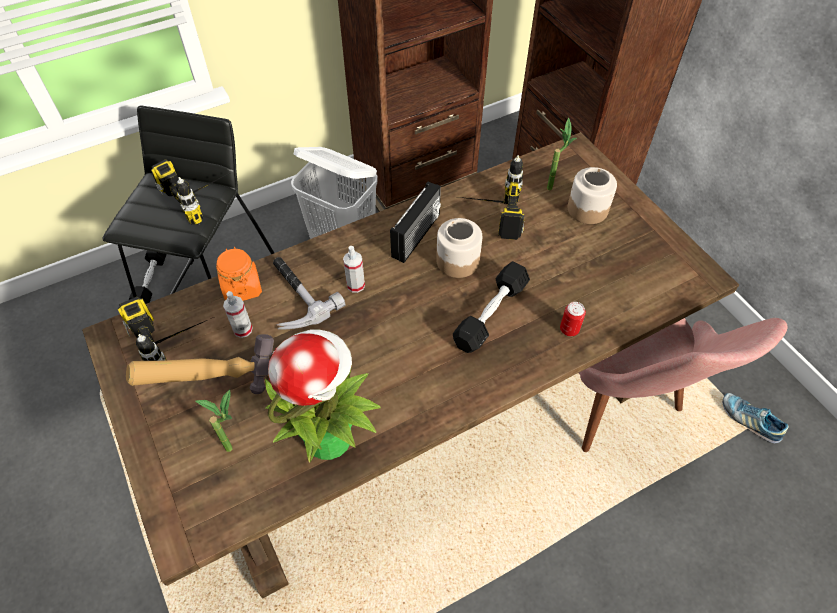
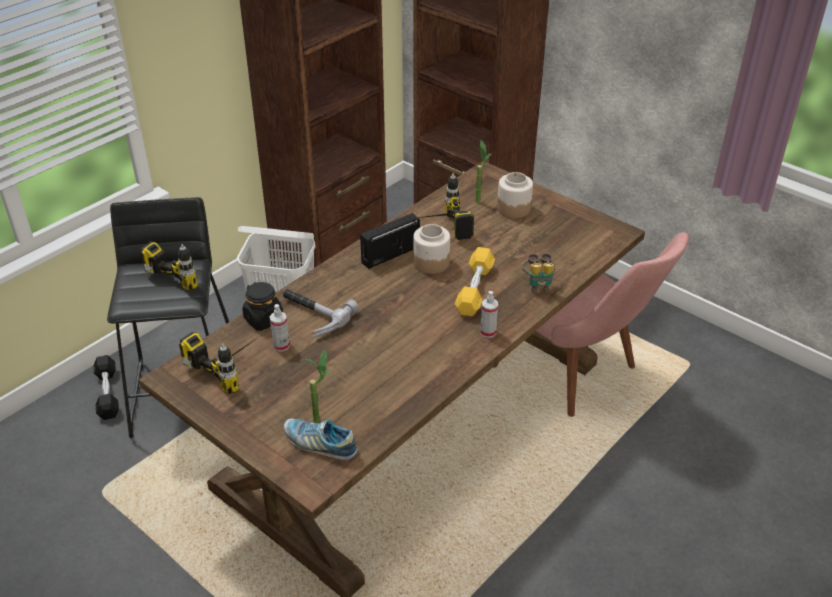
camera: 20 degrees left, 15 degrees down
(220, 391) = (287, 388): hammer -> none
(242, 287) = (263, 319): orange jar -> black jar
(329, 435) = (392, 392): potted plant -> none
(355, 285) = (358, 296): spray bottle -> spray bottle (488, 332)
(417, 236) = (390, 254): radio -> radio turned 135 degrees counterclockwise
(490, 314) = (474, 290): black dumbbell -> yellow dumbbell
(569, 329) = (538, 285): can -> binoculars
(749, 420) = (689, 361): shoe -> shoe (320, 444)

